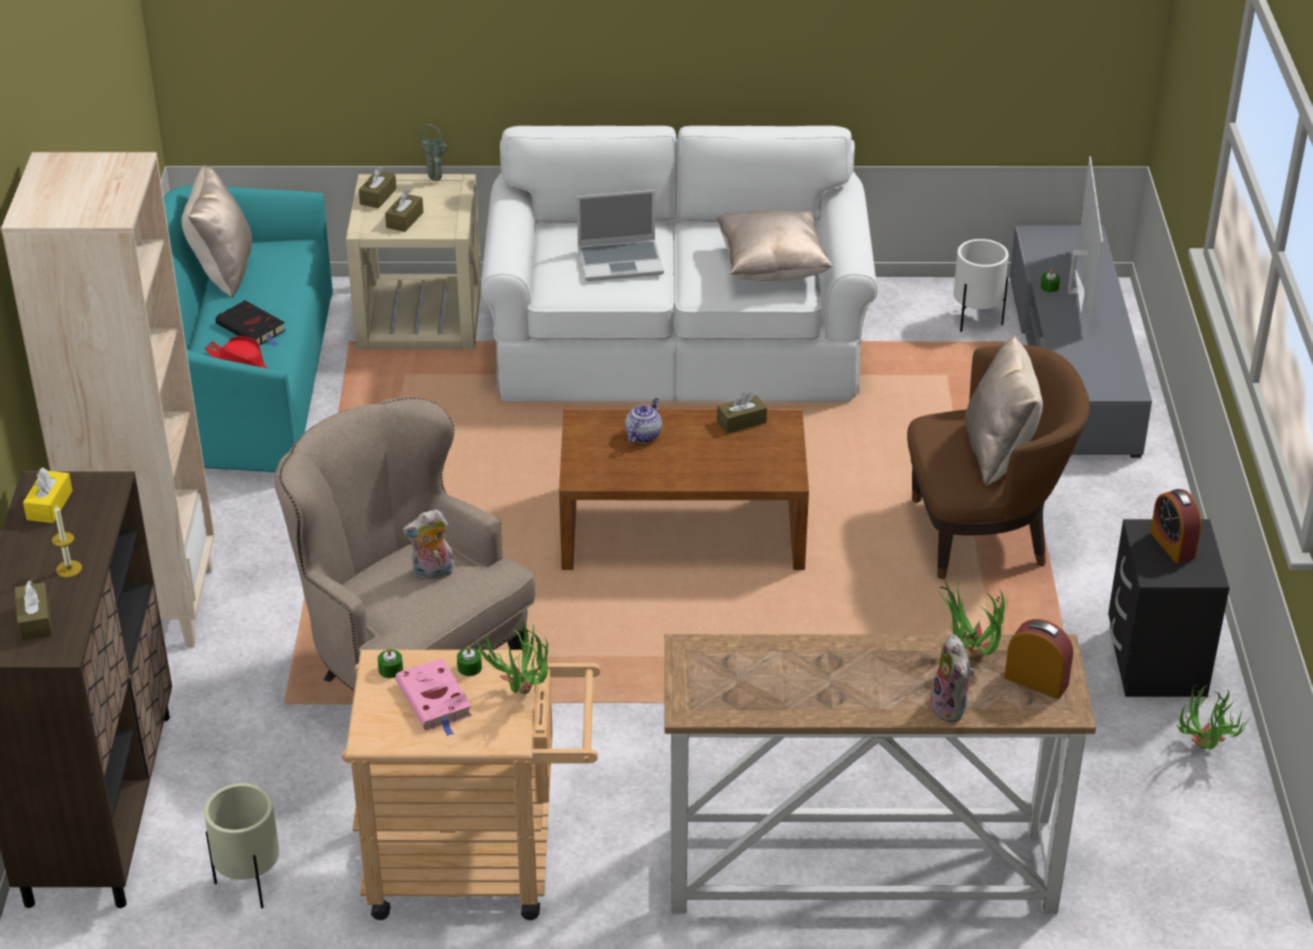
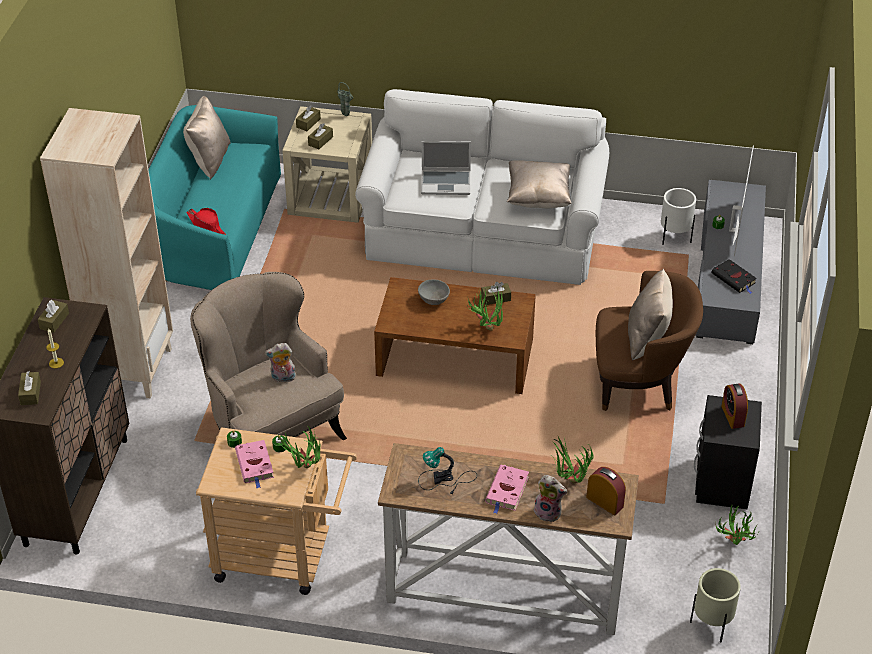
camera: 10 degrees right, 5 degrees up
(49, 505) = (54, 321): yellow tissue box -> brown tissue box
(249, 884) = (150, 550): beige planter -> beige planter (711, 625)
(252, 328) = (218, 201): black book -> black book (734, 279)
(643, 435) = (434, 300): teapot -> grey bowl
(738, 464) = (486, 326): none -> potted plant
(767, 680) = (445, 480): none -> table lamp
(873, 684) = (507, 491): none -> pink book
(951, 708) = (549, 512): plush toy -> plush toy turned 60 degrees counterclockwise

